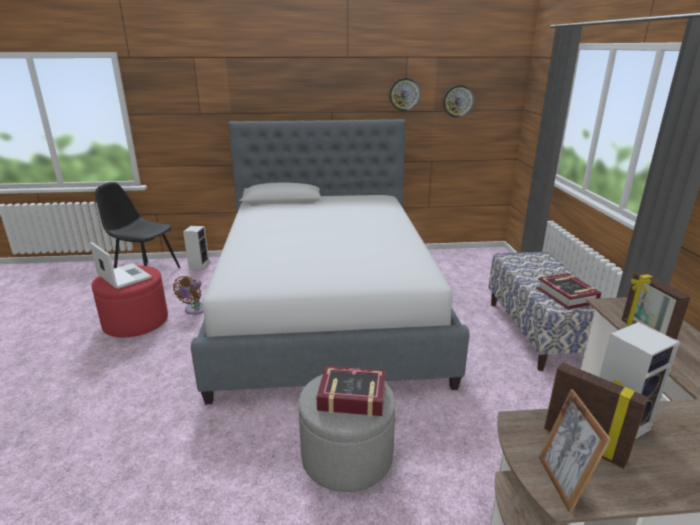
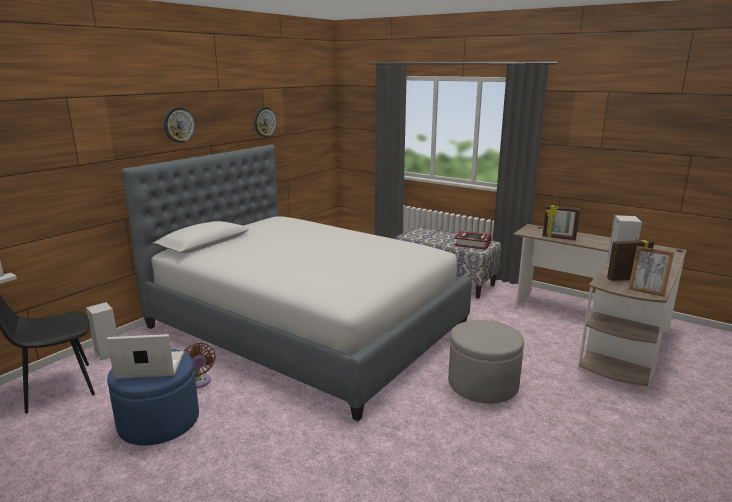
camera: 50 degrees left, 5 degrees down
(136, 322) = (159, 422): red ottoman -> blue ottoman
(352, 397) = (491, 332): book -> none
(457, 101) = (299, 124): wall clock -> wall clock (179, 125)

